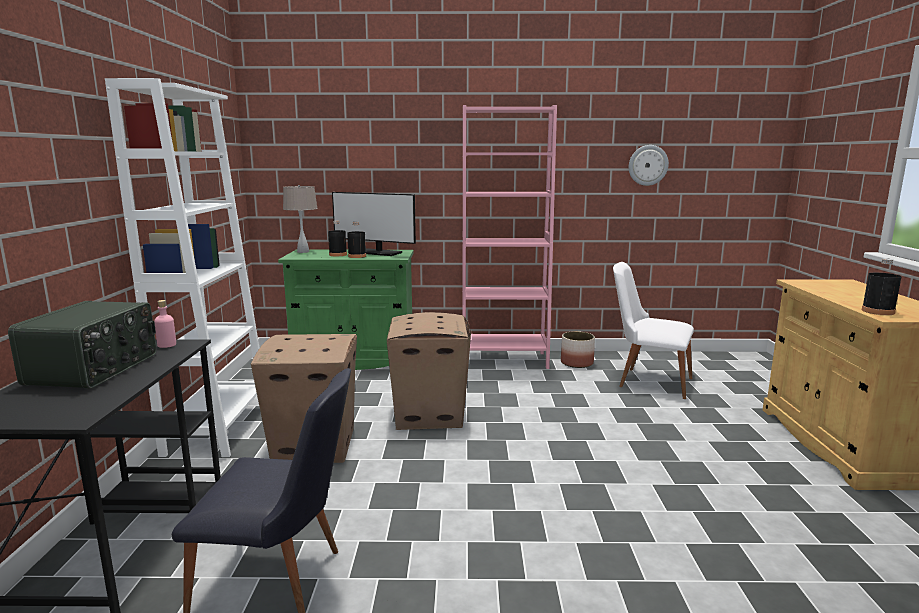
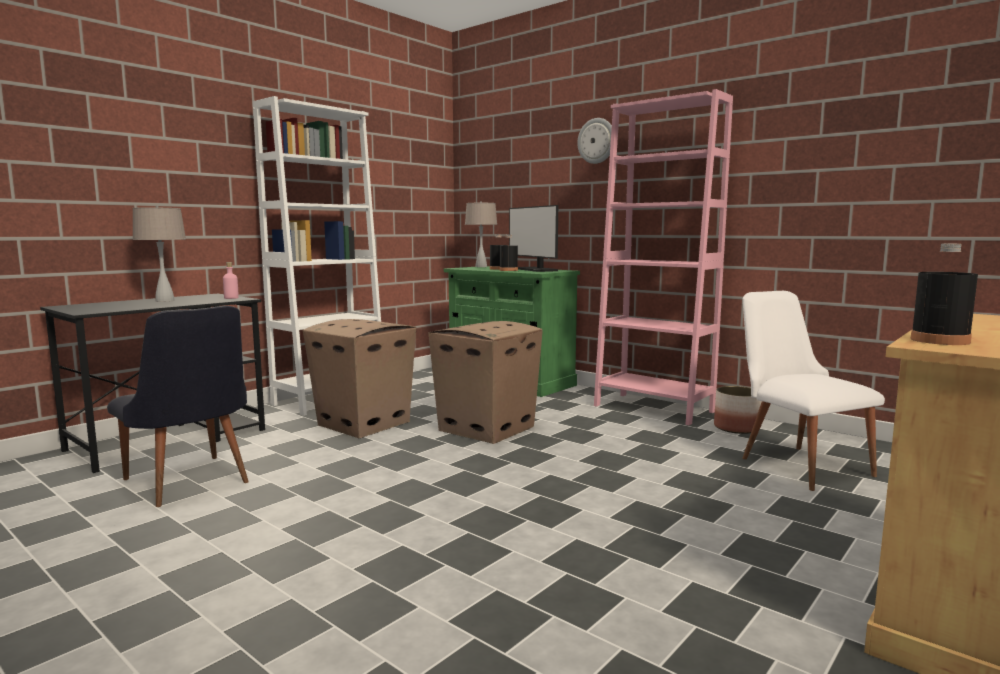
camera: 40 degrees right, 5 degrees down
(95, 369) = (165, 301): radio -> beige table lamp
(648, 165) = (873, 161): wall clock -> wall clock (596, 141)

